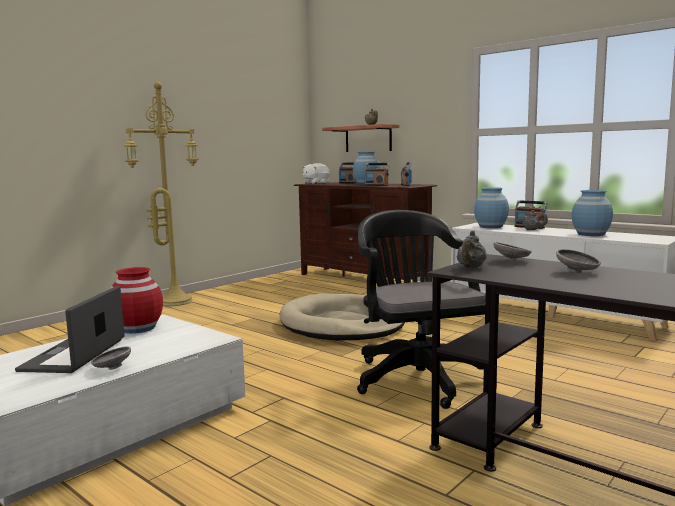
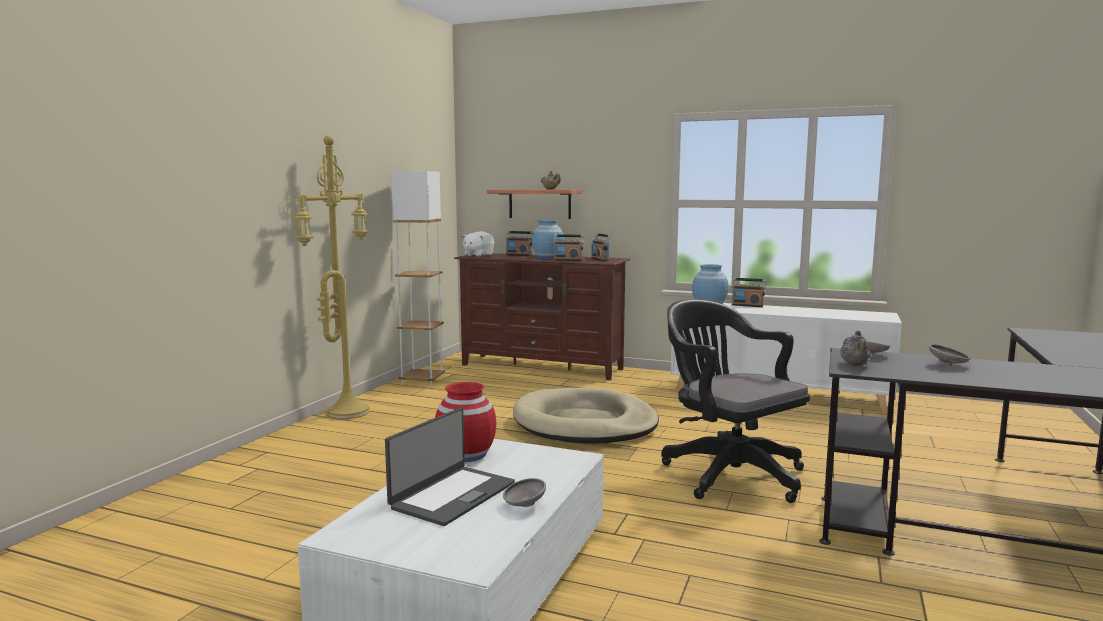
camera: 20 degrees left, 0 degrees up
(75, 355) = (452, 495): laptop -> laptop turned 135 degrees counterclockwise
(256, 284) = (422, 381): none -> white floor lamp
(532, 230) = (757, 309): grey teapot -> none
(591, 234) = (818, 312): blue vase -> none

